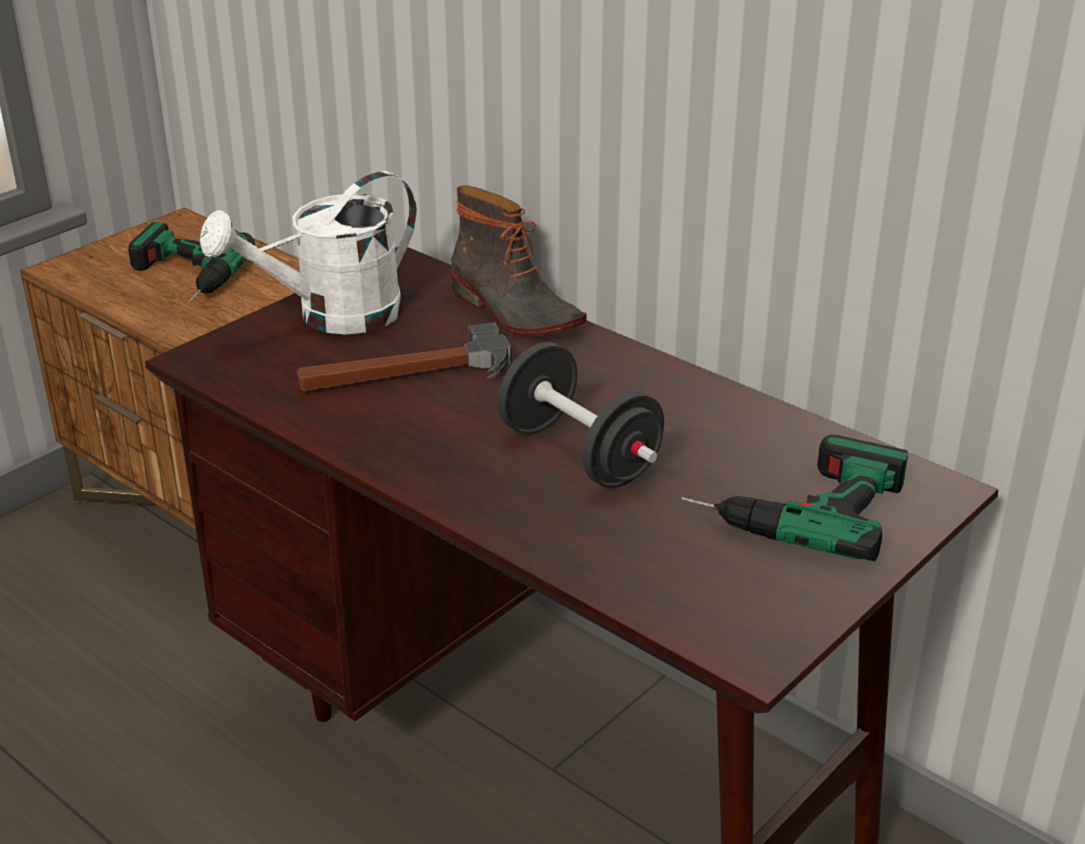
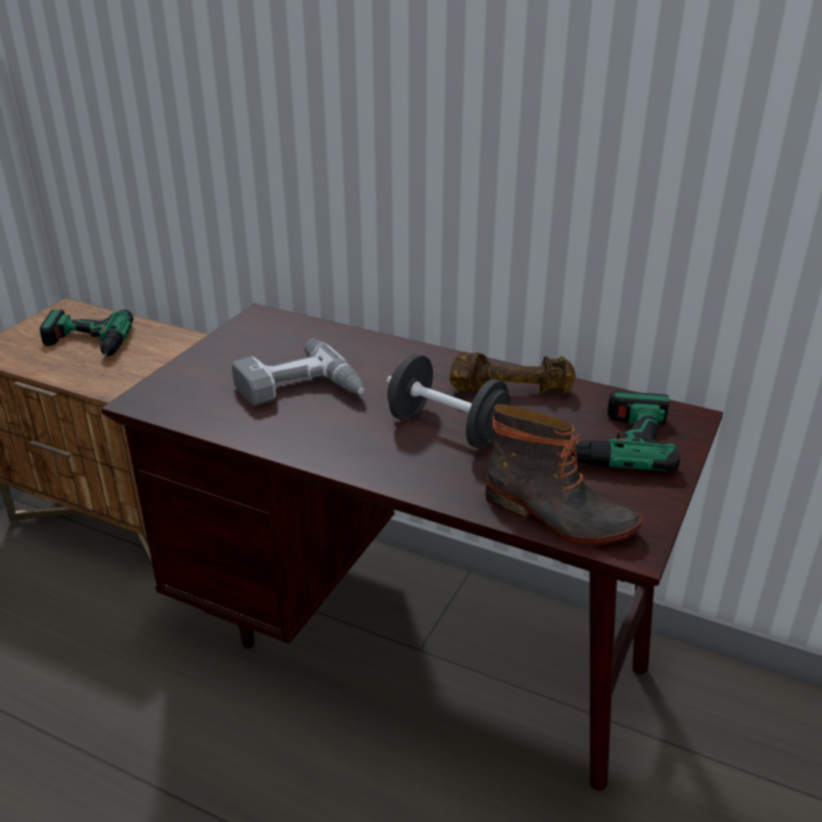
camera: 15 degrees left, 0 degrees up
(332, 317) = (228, 358): white watering can -> none
(406, 374) = (300, 391): hammer -> power drill
(513, 313) = (355, 340): boot -> boot (558, 517)
(696, 412) = (511, 390): none -> brown dumbbell

